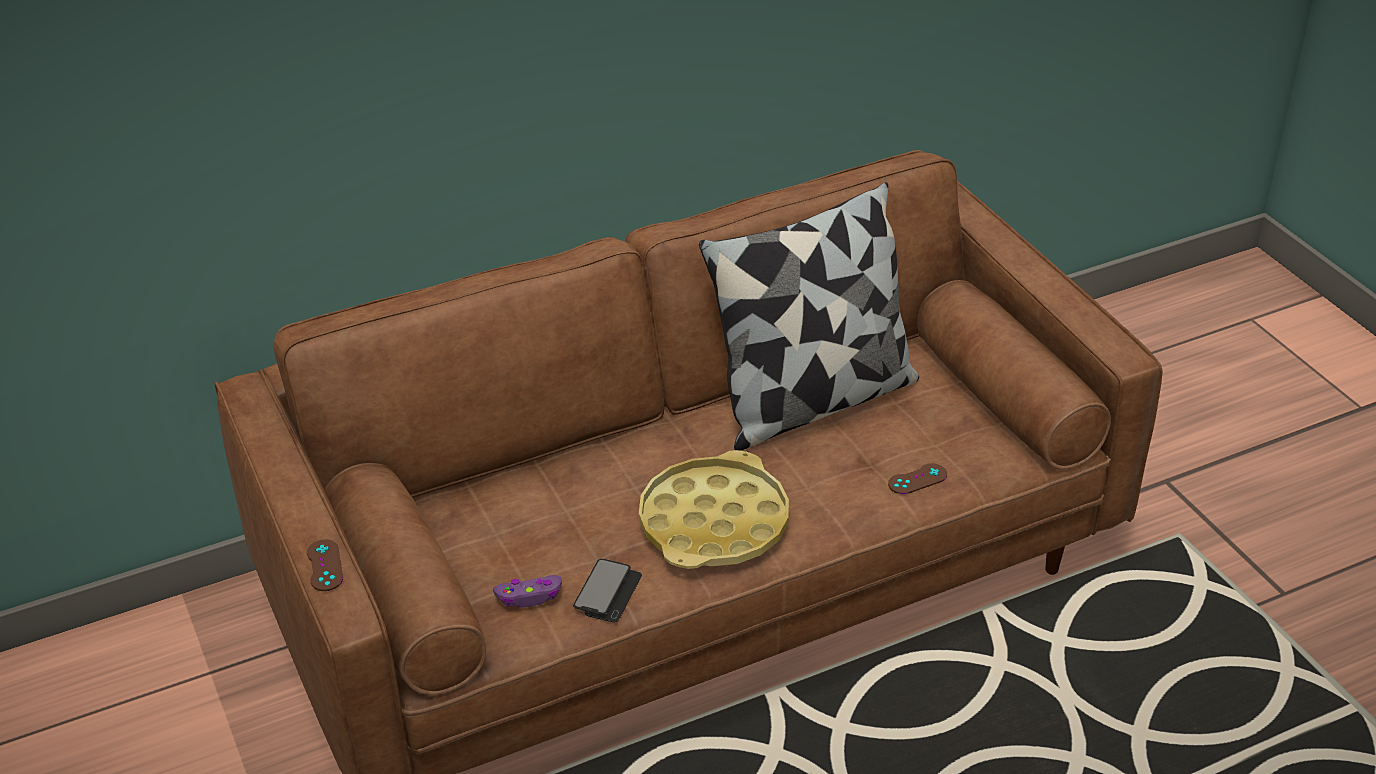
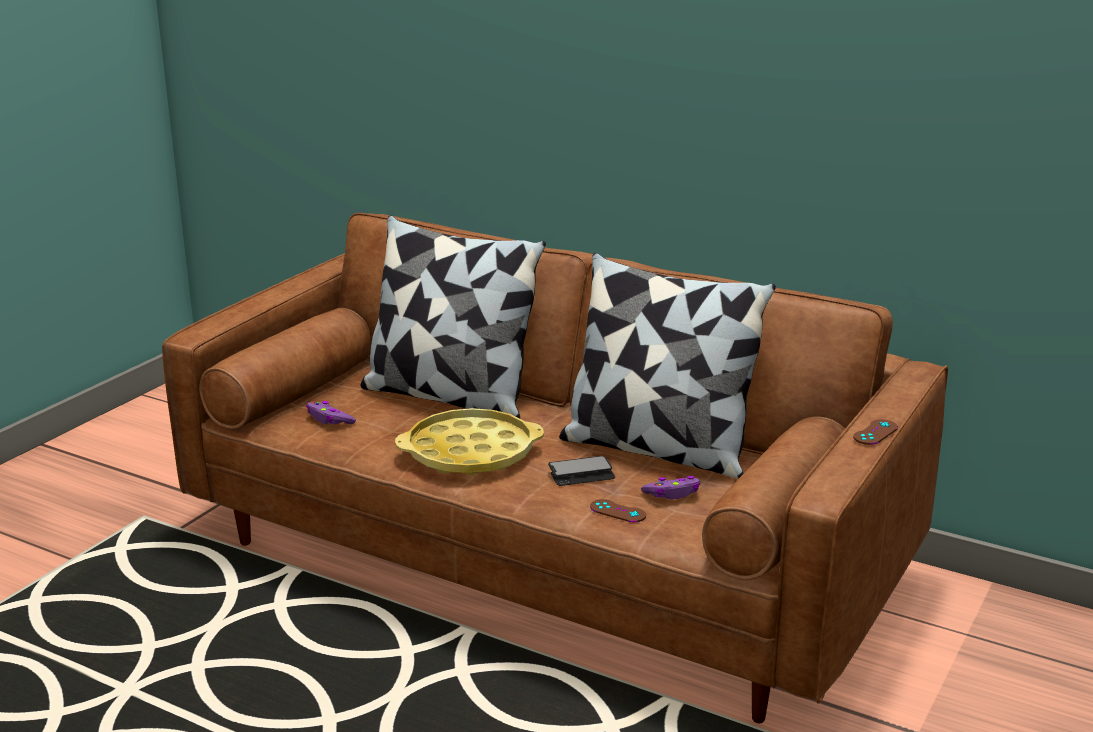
camera: 55 degrees right, 15 degrees down
(325, 565) = (229, 315): brown game controller -> brown game controller (875, 432)
(555, 484) = (449, 395): none -> pillow
(608, 592) = (359, 441): phone -> phone (581, 473)
(912, 432) = (672, 494): none -> purple game controller

